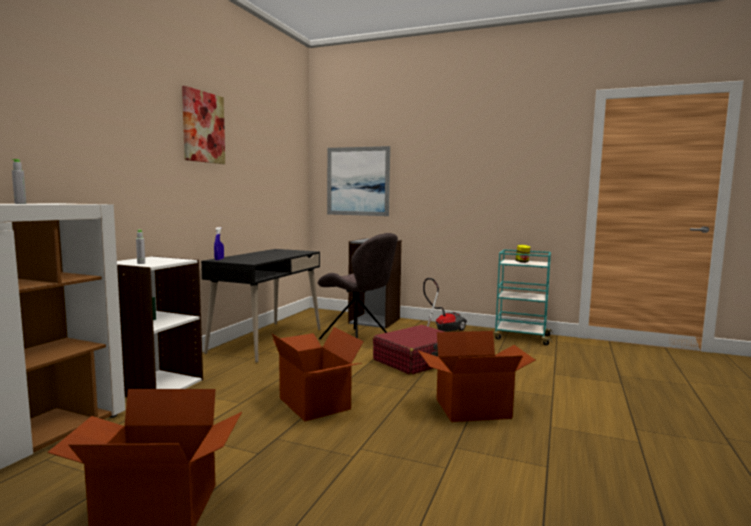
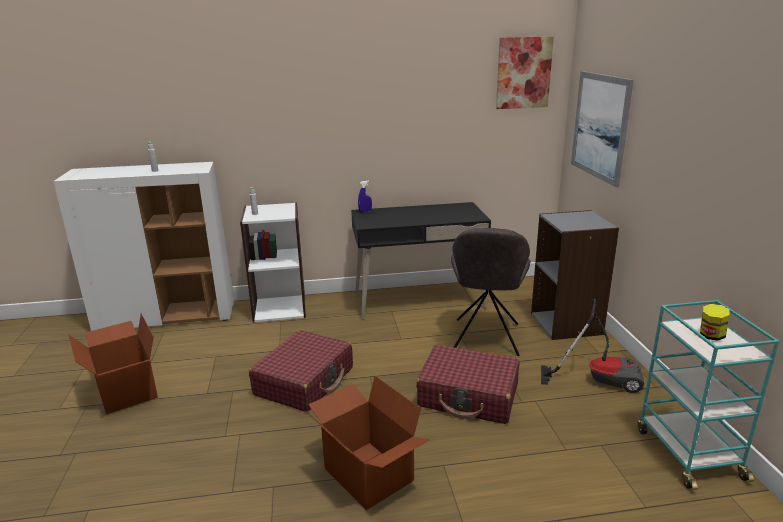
camera: 60 degrees right, 15 degrees up
(203, 127) = (361, 76): picture -> picture (523, 73)
(316, 403) = (305, 381): cardboard box -> red suitcase

